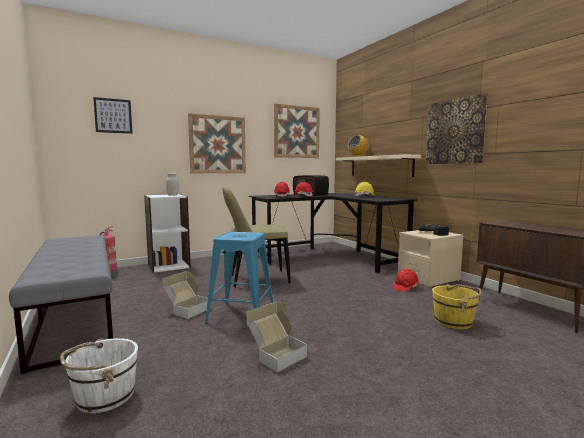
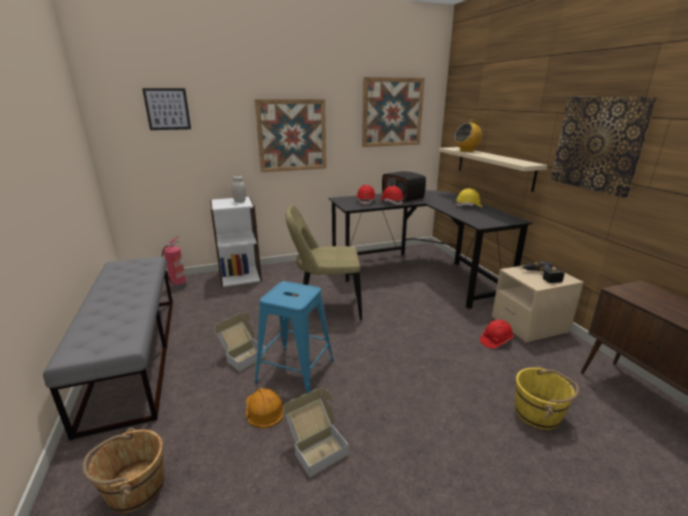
camera: 10 degrees right, 15 degrees up
(104, 396) = (135, 488): white bucket -> brown bucket
(219, 338) = (264, 409): none -> orange hard hat

